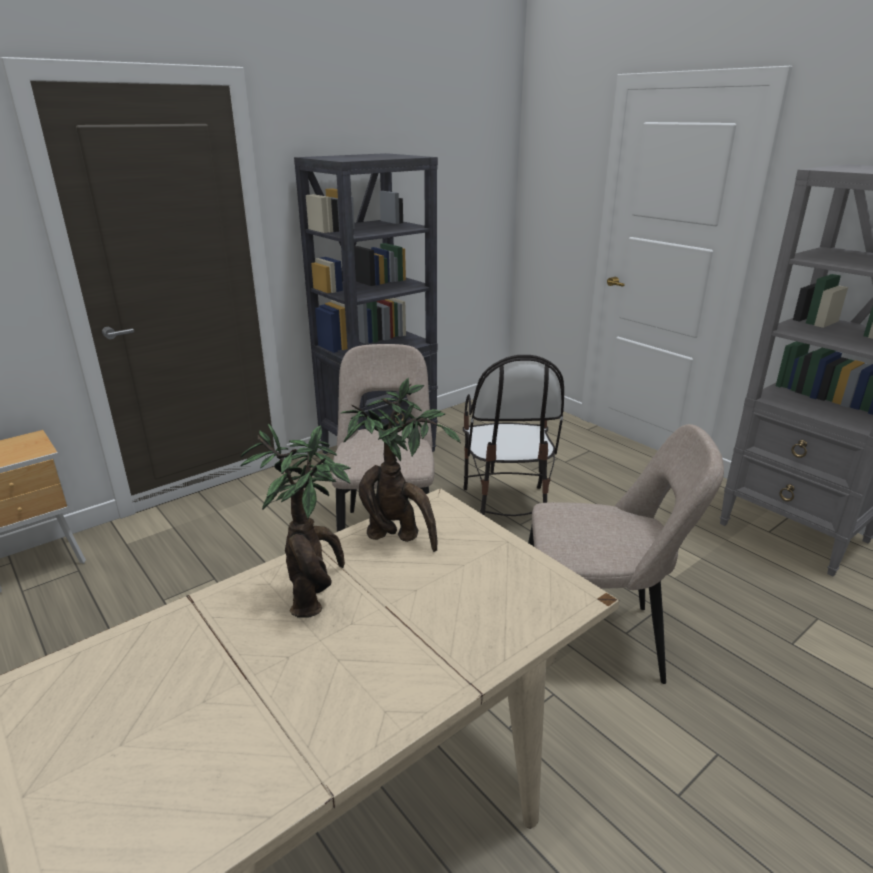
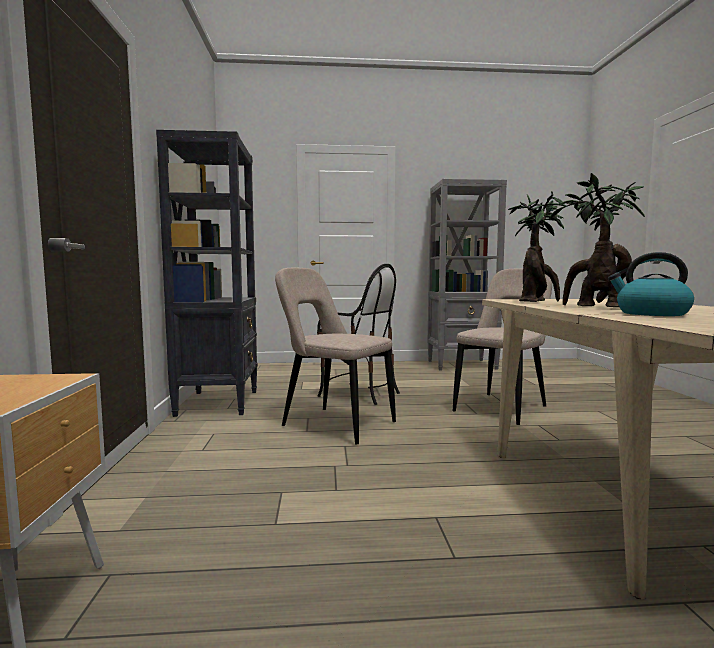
camera: 55 degrees left, 20 degrees down
(219, 646) = (651, 313): none -> kettle

